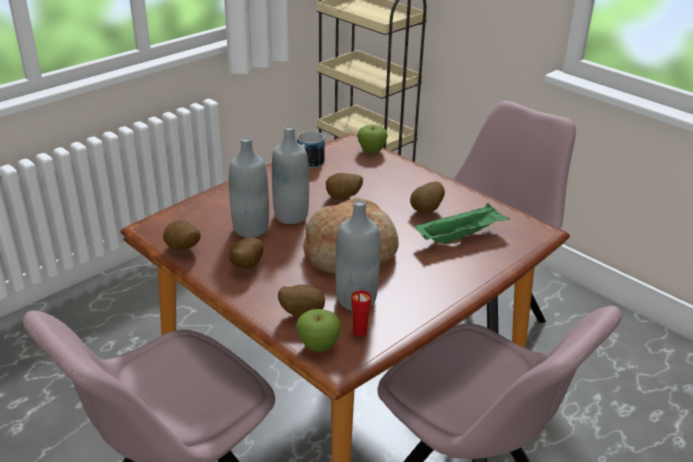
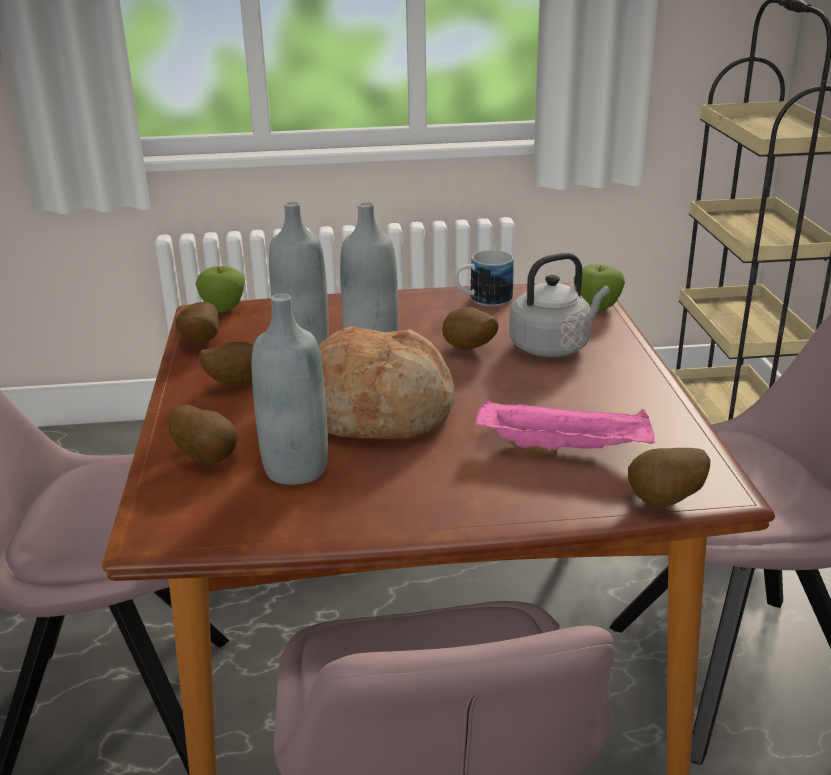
camera: 40 degrees right, 5 degrees down
(318, 346) = (166, 501): apple -> apple (223, 309)
(359, 332) = (237, 508): red cup -> none
(381, 182) = (553, 346): none -> grey kettle
(427, 211) = (565, 400): potato -> potato (666, 502)
(460, 236) = (566, 449): green tray -> pink tray

